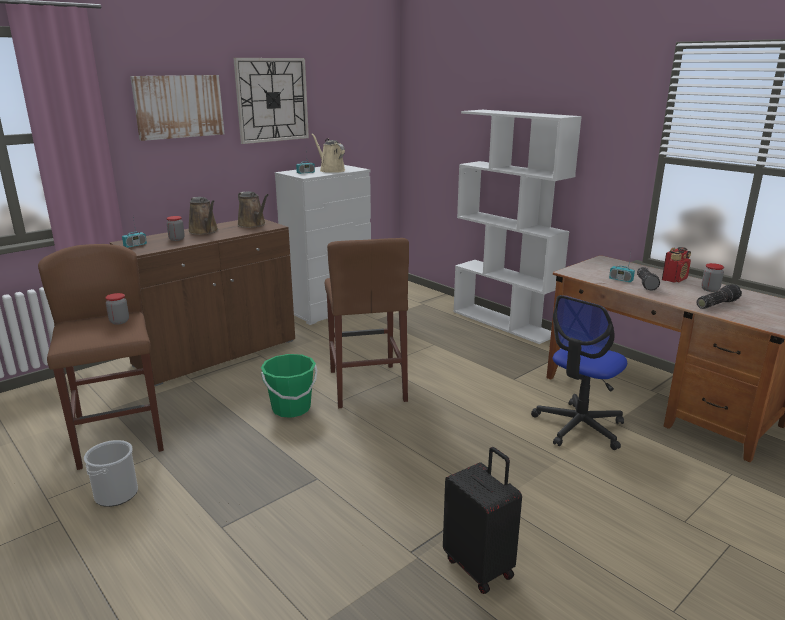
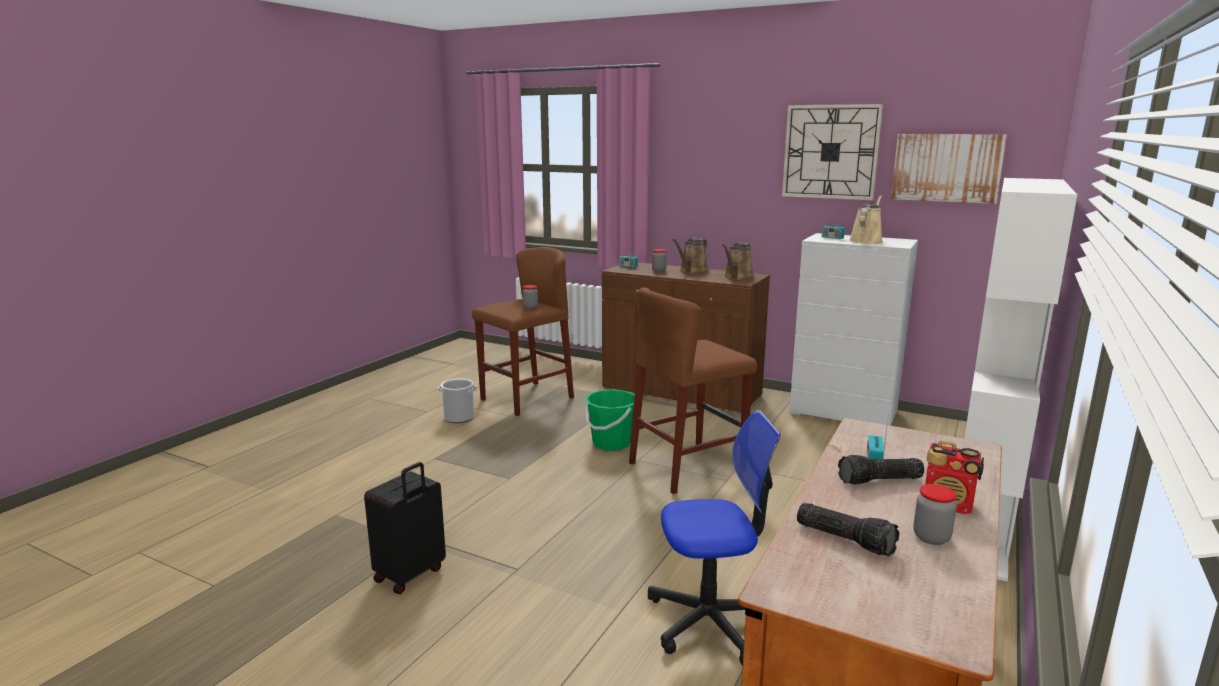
camera: 70 degrees right, 5 degrees down
(179, 106) = (723, 152): picture -> picture (946, 168)
(579, 427) = (710, 621): office chair -> office chair turned 150 degrees clockwise

